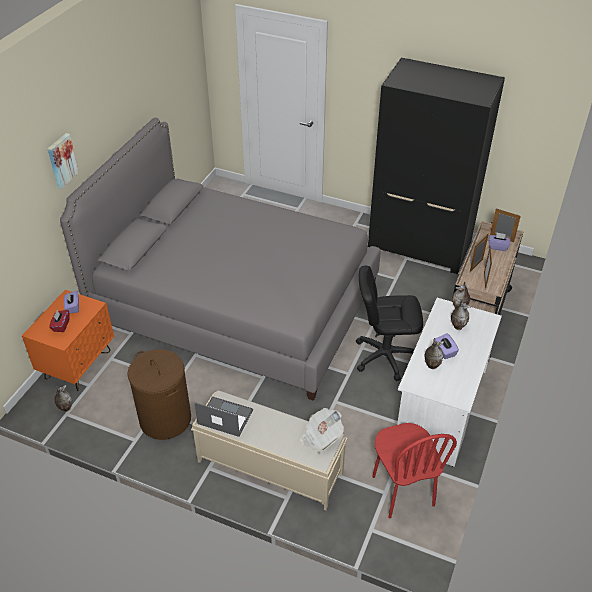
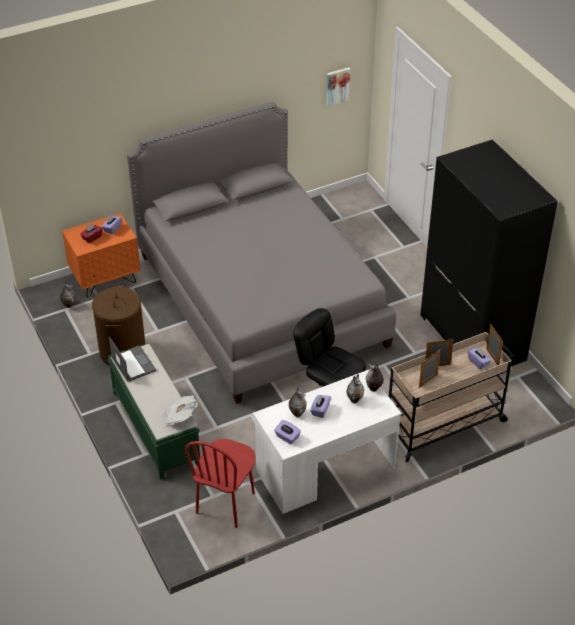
camera: 40 degrees right, 0 degrees up
(61, 160) = (146, 107): picture -> picture (337, 86)
(269, 466) = (155, 427): beige bench -> green bench
(449, 390) = (287, 437): none -> purple tissue box

